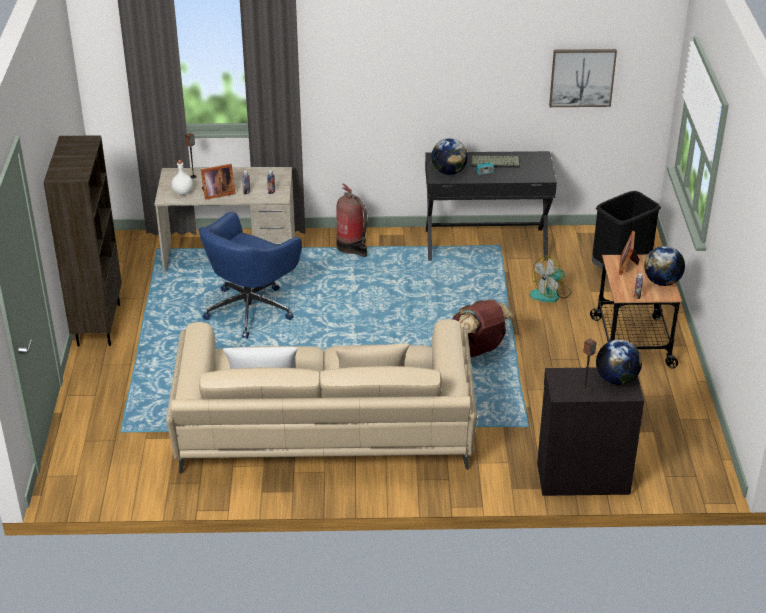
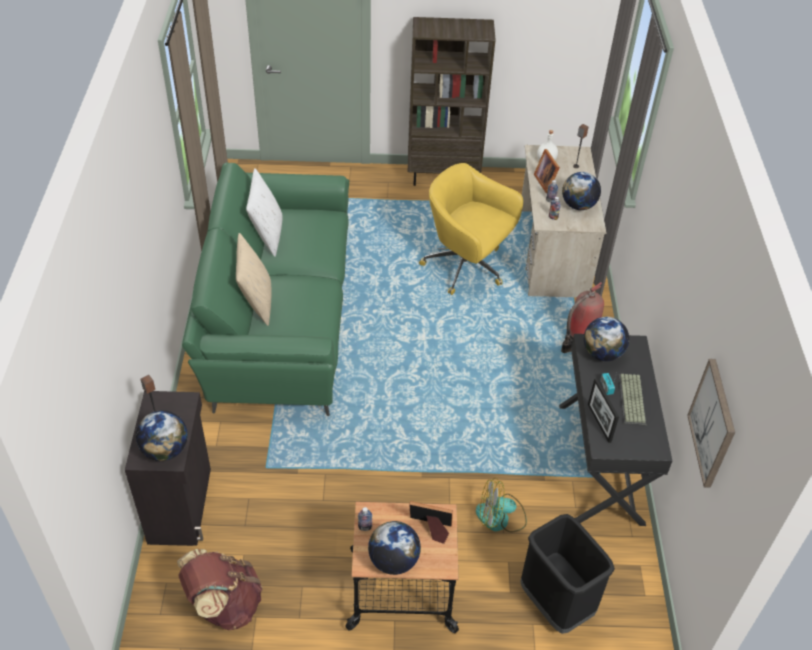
camera: 90 degrees right, 10 degrees up
(251, 309) = (466, 267): blue office chair -> yellow office chair
(254, 178) = (578, 205): none -> globe
(323, 435) = (278, 314): beige sofa -> green sofa
(476, 350) = (394, 435): brown backpack -> brown backpack (224, 605)
(521, 177) = (599, 423): none -> picture frame
(550, 294) = (500, 518): fan -> fan turned 60 degrees counterclockwise

